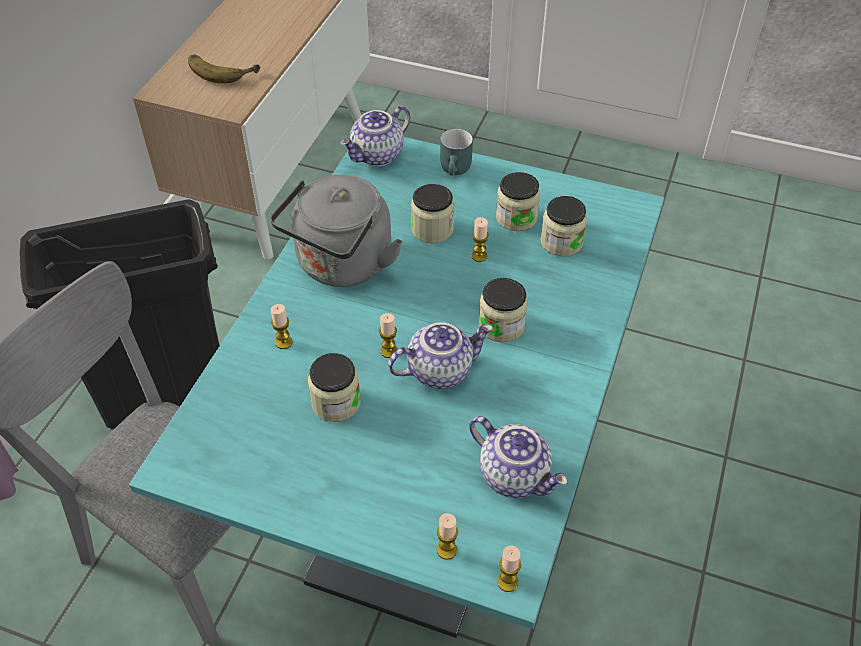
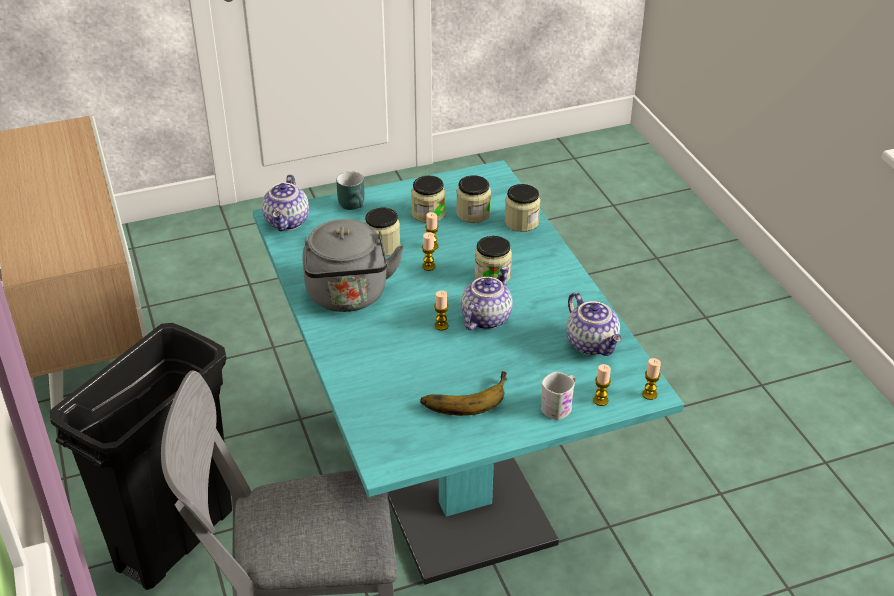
camera: 40 degrees left, 10 degrees down
(222, 69) = (59, 232): banana -> banana (464, 395)
(283, 342) = (366, 358): candle -> candle (428, 266)
(336, 402) = (444, 370): jar -> jar (521, 222)
(397, 525) = (559, 406): none -> white mug
(515, 475) = (593, 344): teapot -> teapot turned 60 degrees clockwise

